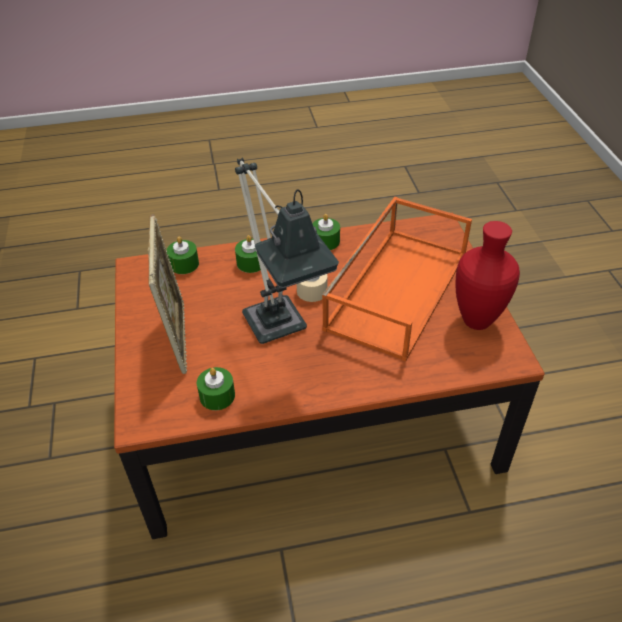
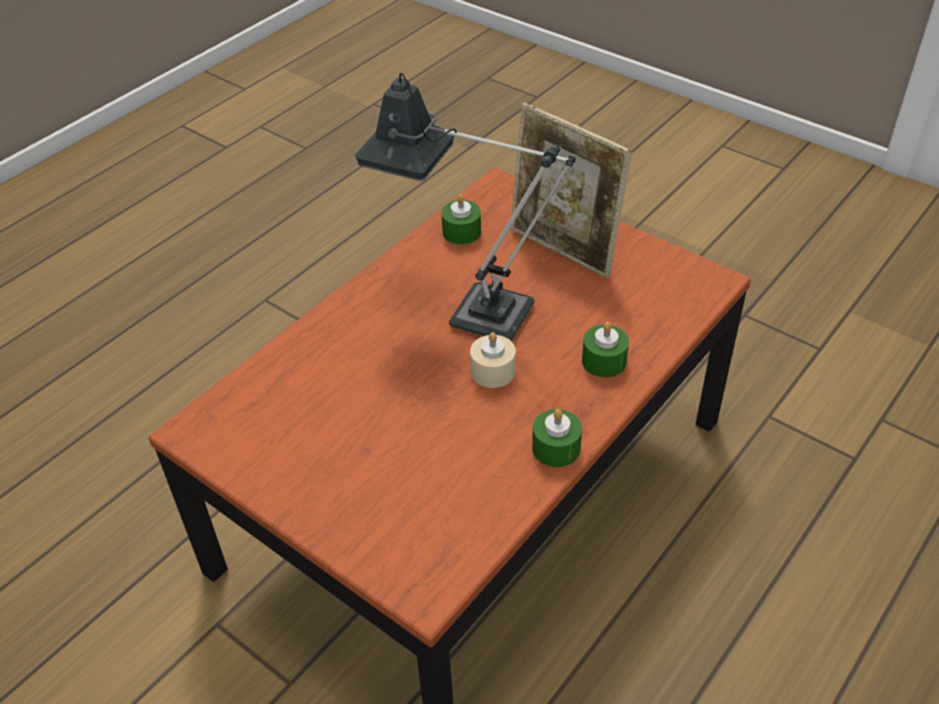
camera: 140 degrees right, 0 degrees up
(184, 264) = (671, 314): green candle -> none
(396, 288) = (397, 436): orange tray -> none
(478, 320) = (263, 455): red vase -> none

